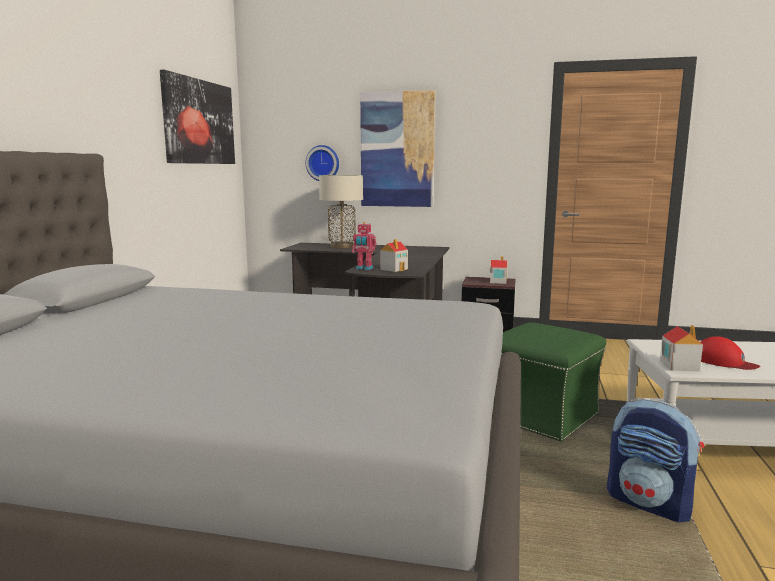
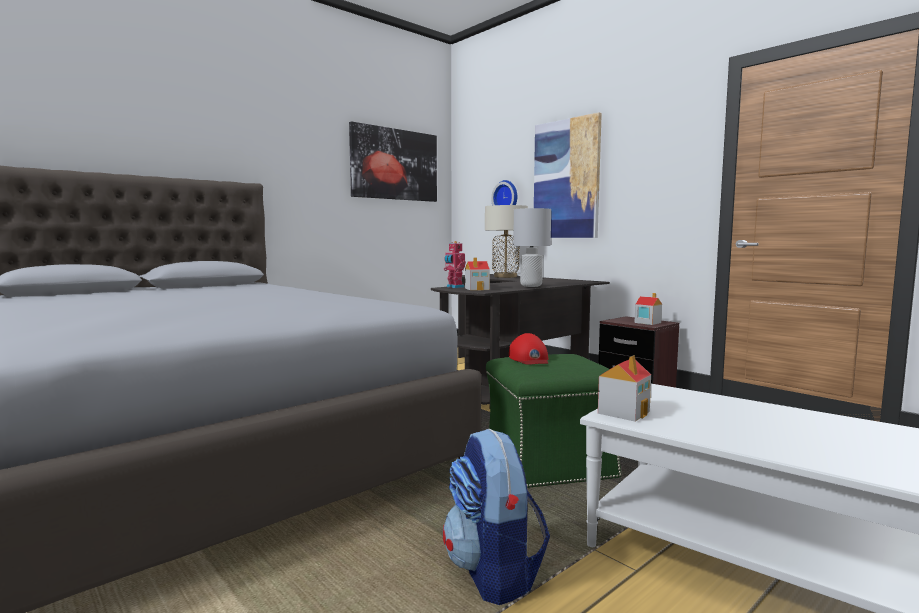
camera: 35 degrees right, 5 degrees down
(421, 260) = (530, 286): none -> grey table lamp
(723, 361) = (705, 421): red cap -> red cap (529, 358)

